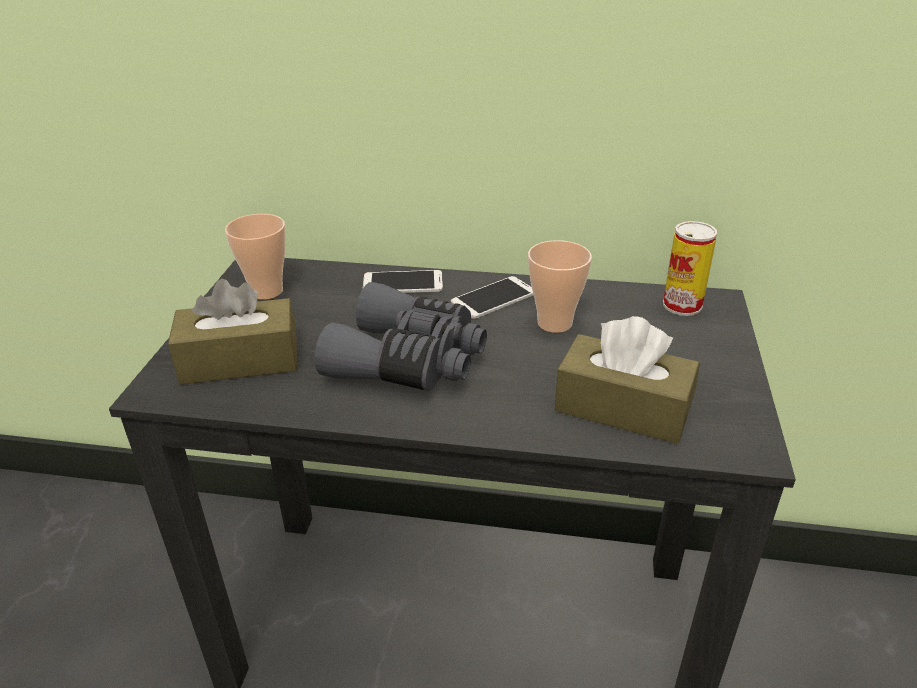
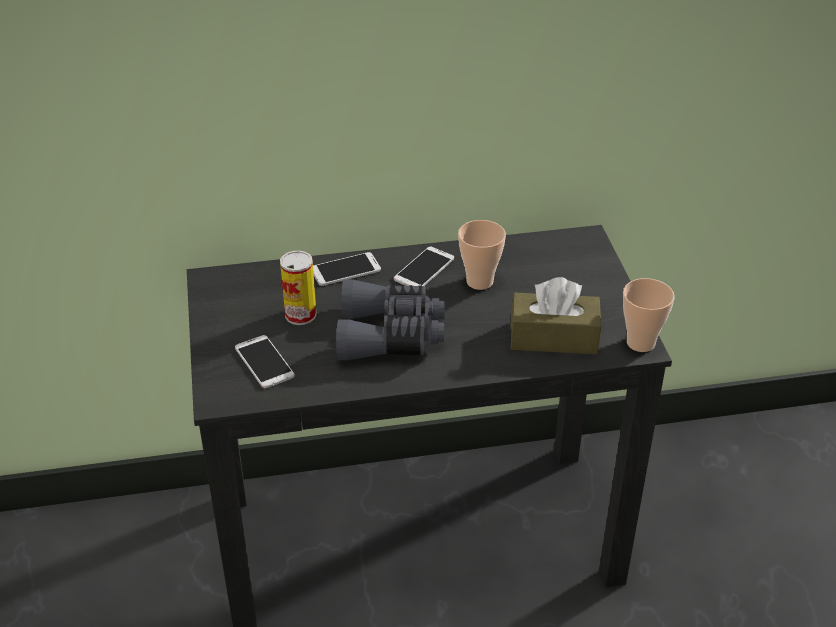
camera: 20 degrees left, 5 degrees up
(240, 360) = (264, 362): brown tissue box -> phone
(266, 291) = (239, 299): cup -> cup (640, 343)
(682, 305) = (564, 247): can -> can (300, 315)

